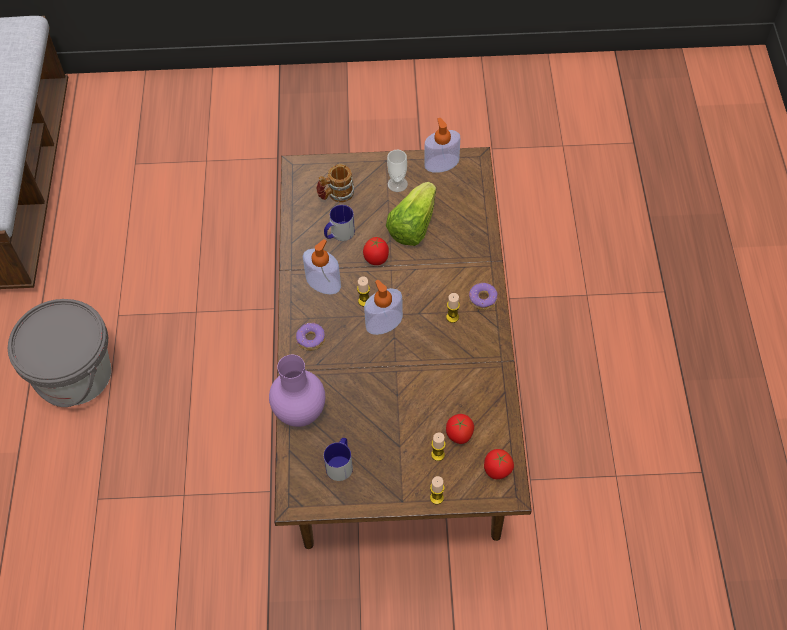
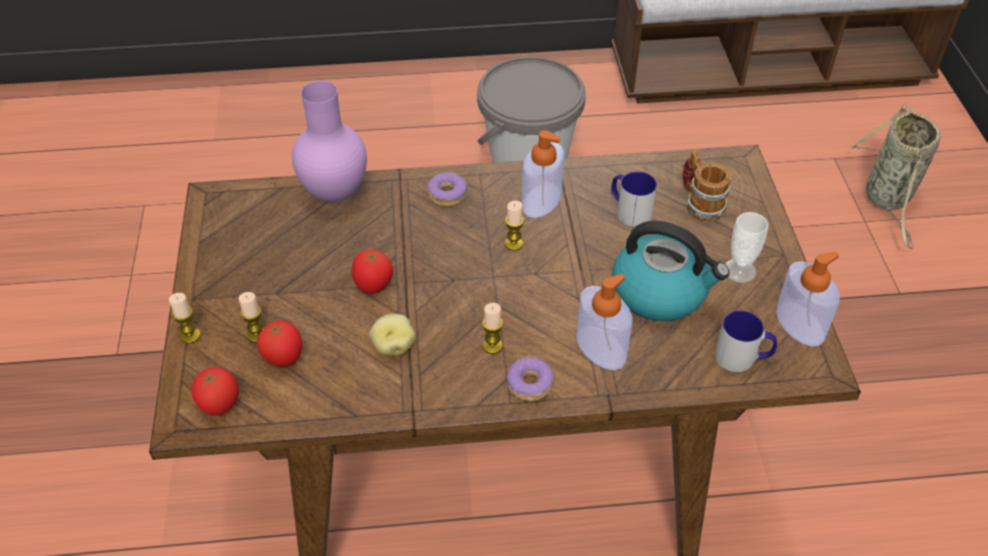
camera: 85 degrees right, 10 degrees down
(186, 142) = (888, 199): none -> basket
(340, 463) = (258, 235): mug -> mug (742, 357)
(376, 260) = (588, 253): tomato -> tomato (373, 287)
(384, 322) = (479, 267): soap dispenser -> soap dispenser (601, 348)
(413, 225) = (661, 292): lettuce -> kettle
(450, 372) = (393, 345): none -> potato

